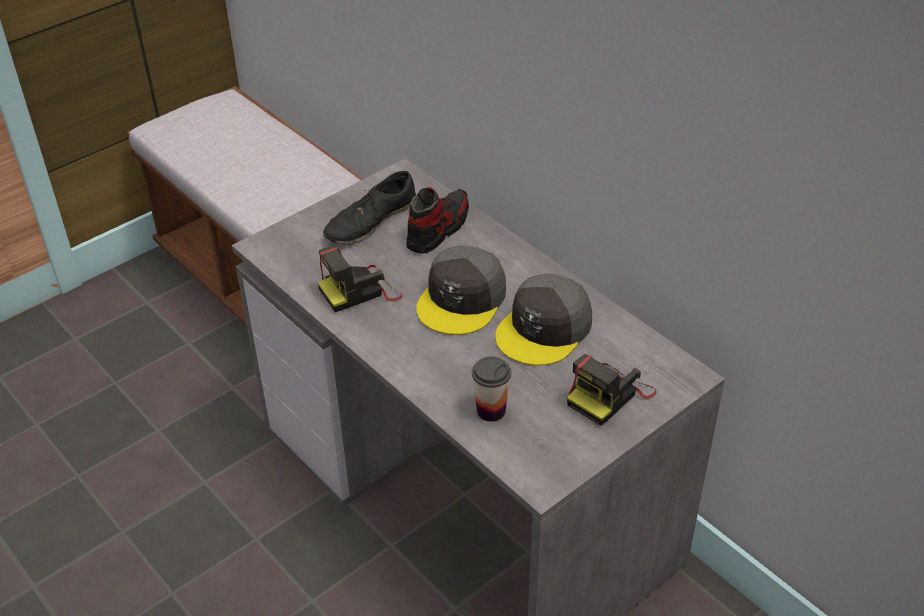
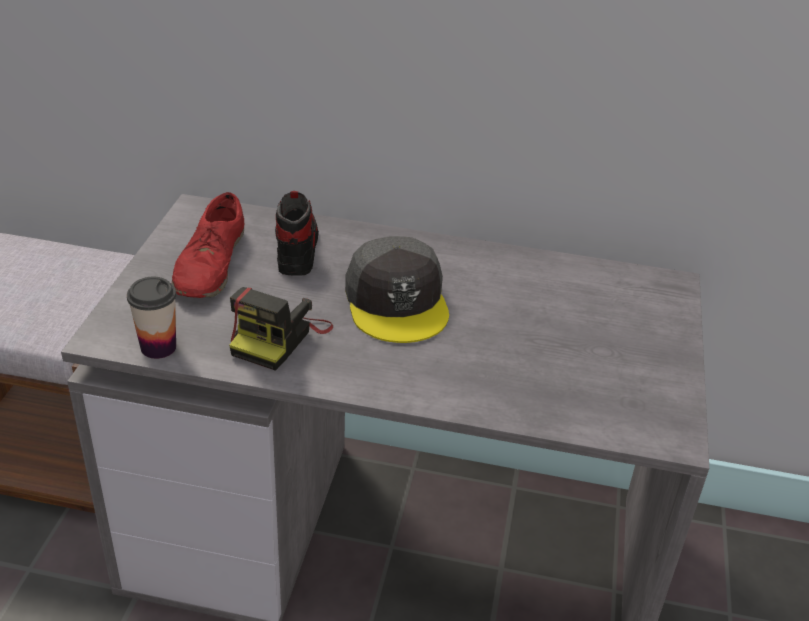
camera: 40 degrees left, 5 degrees down
(370, 221) = (211, 265): black shoe -> red shoe
(491, 410) = (549, 393): cup -> cup (158, 347)
(544, 329) = (507, 296): grey cap -> none
(609, 395) = (631, 329): camera -> none

